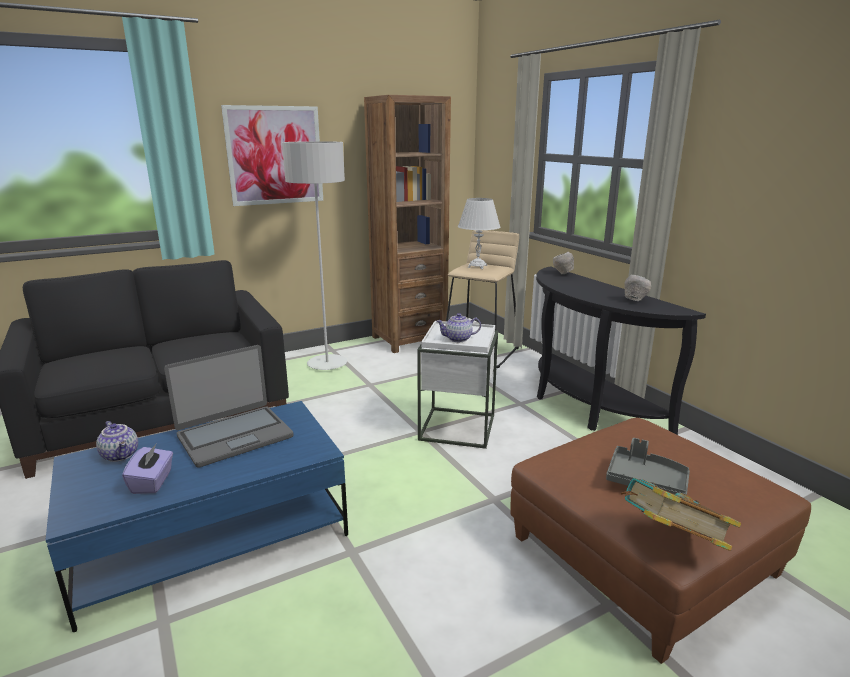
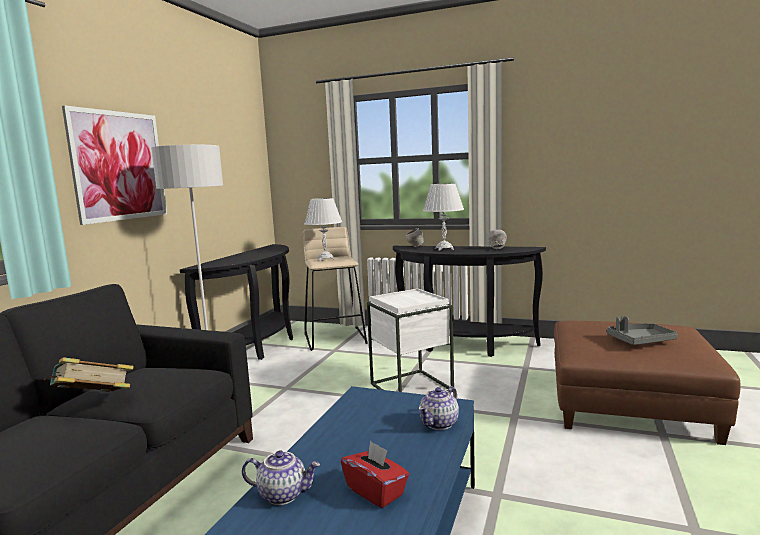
camera: 40 degrees left, 10 degrees down
(152, 482) = (376, 491): purple tissue box -> red tissue box
(234, 436) = (359, 429): laptop -> none
(409, 339) = (258, 347): brown bookcase -> black console table
(458, 339) = (414, 301): teapot -> teapot (439, 423)
(579, 285) = (444, 249): none -> white table lamp
(670, 541) = (704, 359): book -> book (93, 403)

